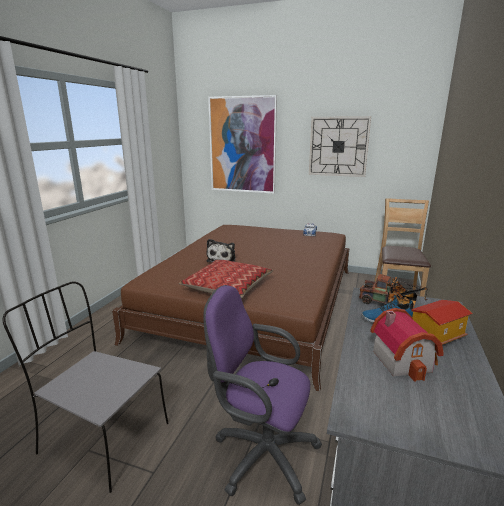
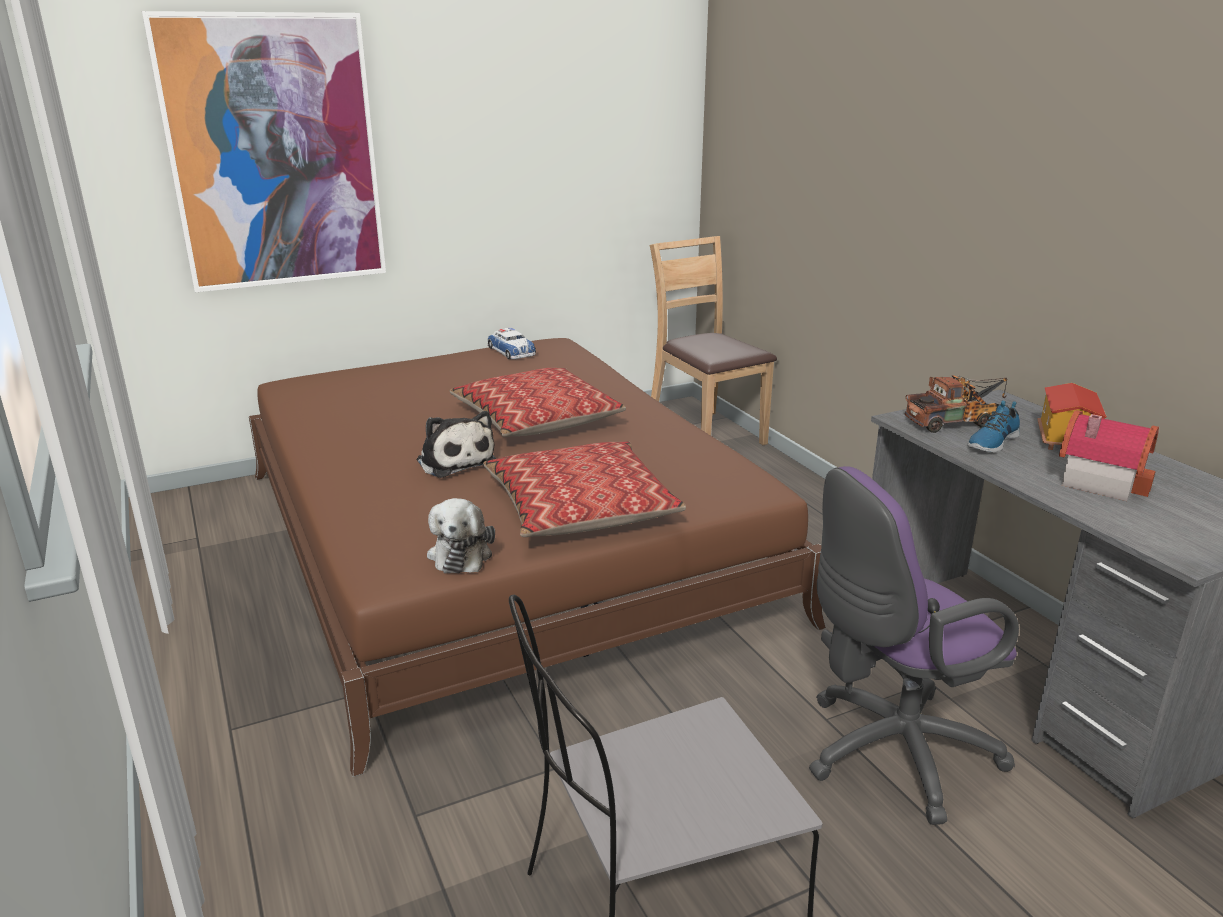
camera: 45 degrees left, 5 degrees up
(169, 284) = (461, 553): none -> plush toy
(274, 255) = (537, 418): none -> pillow
(338, 146) = (522, 140): wall clock -> none

